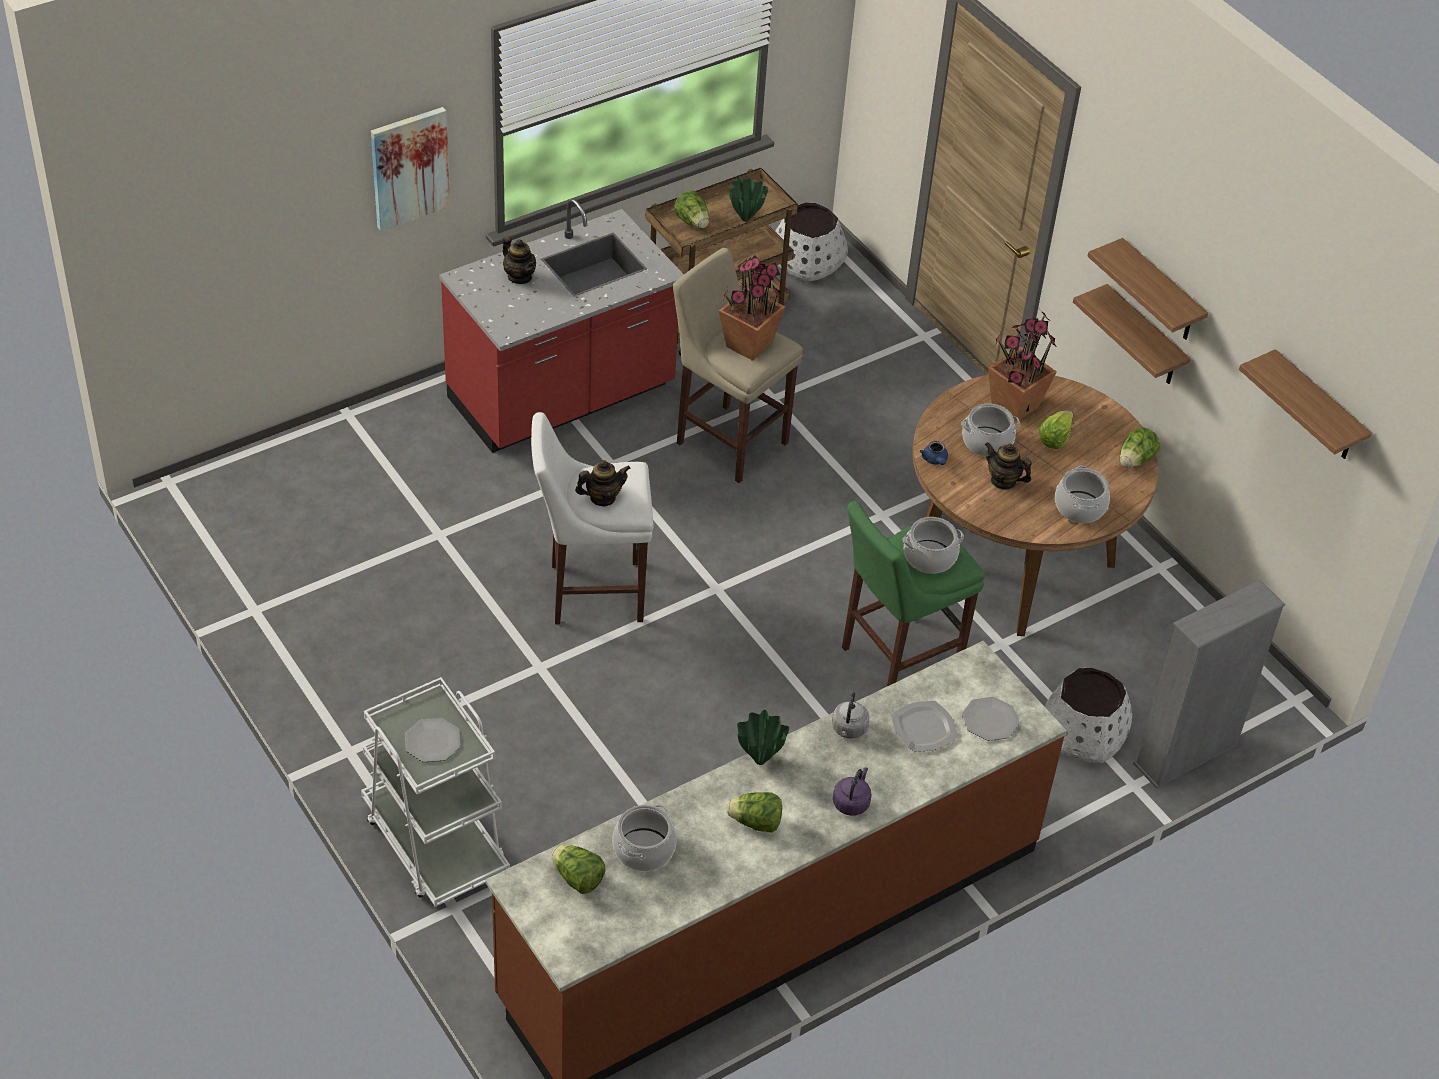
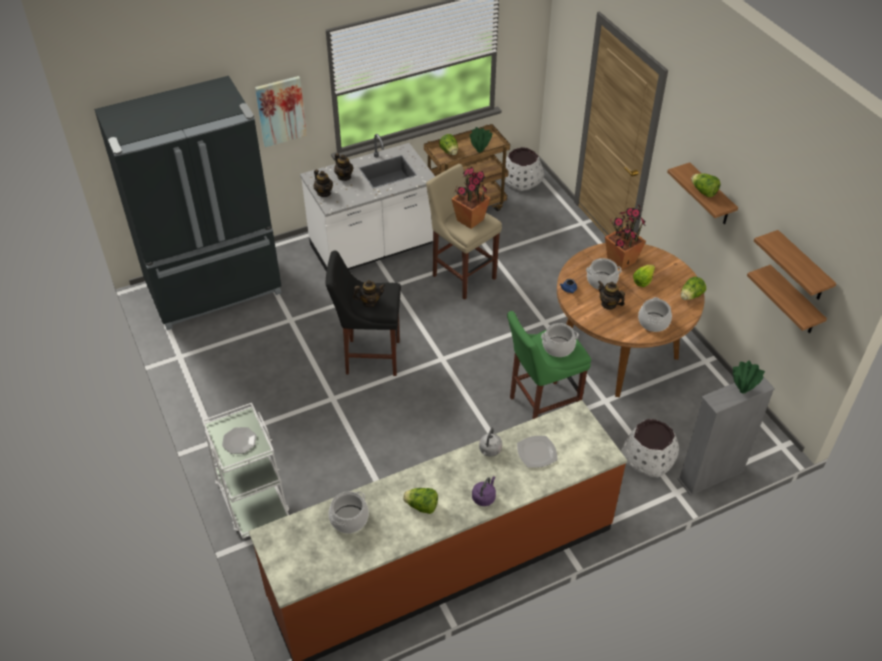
camera: 10 degrees right, 0 degrees up
(291, 486) = (215, 289): none -> black fridge
(490, 308) = (324, 193): none -> teapot
(562, 396) = (373, 247): red counter -> white counter
(577, 878) = (304, 535): lettuce -> lettuce (703, 192)
(590, 592) = (369, 356): white stool -> black stool
(760, 759) = (431, 466): green vase -> green vase (743, 390)
(990, 720) = (579, 450): plate -> none
(1144, 338) = (700, 223): shelf -> shelf (794, 302)

